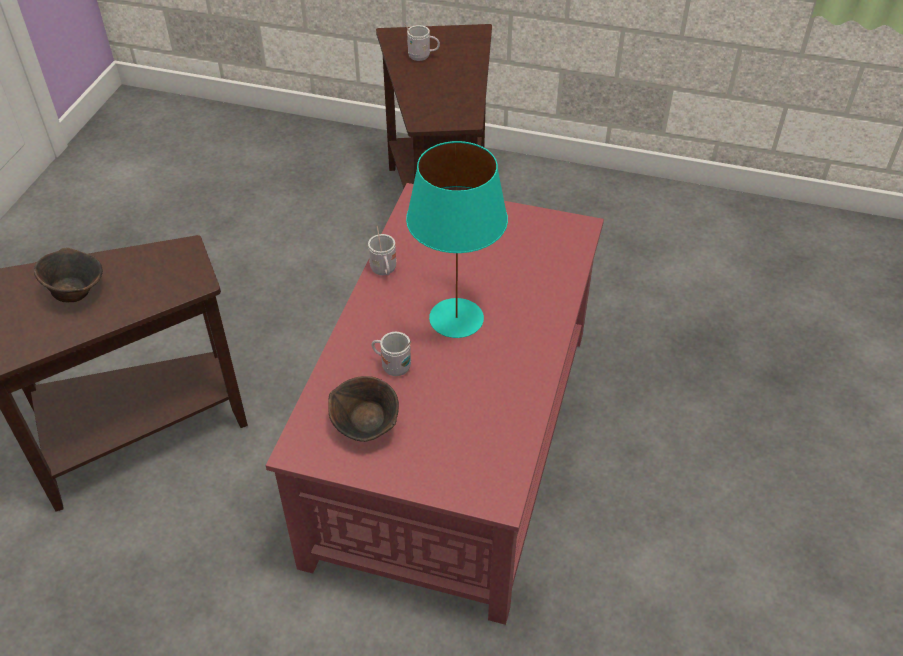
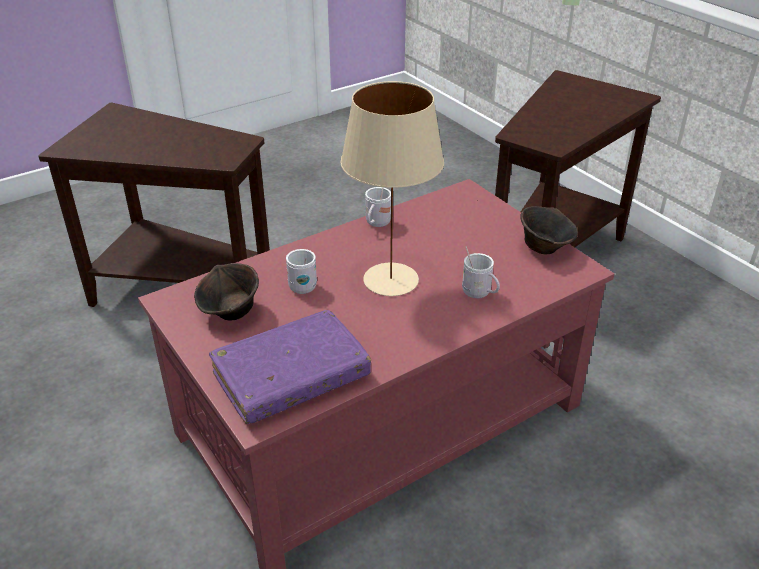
camera: 40 degrees right, 10 degrees down
(76, 291) = (151, 135): brown bowl -> brown bowl (544, 247)
(422, 57) = (570, 97): white mug -> white mug (479, 294)
(455, 318) = (390, 279): turquoise table lamp -> beige table lamp
(483, 449) = (291, 377): none -> purple book

